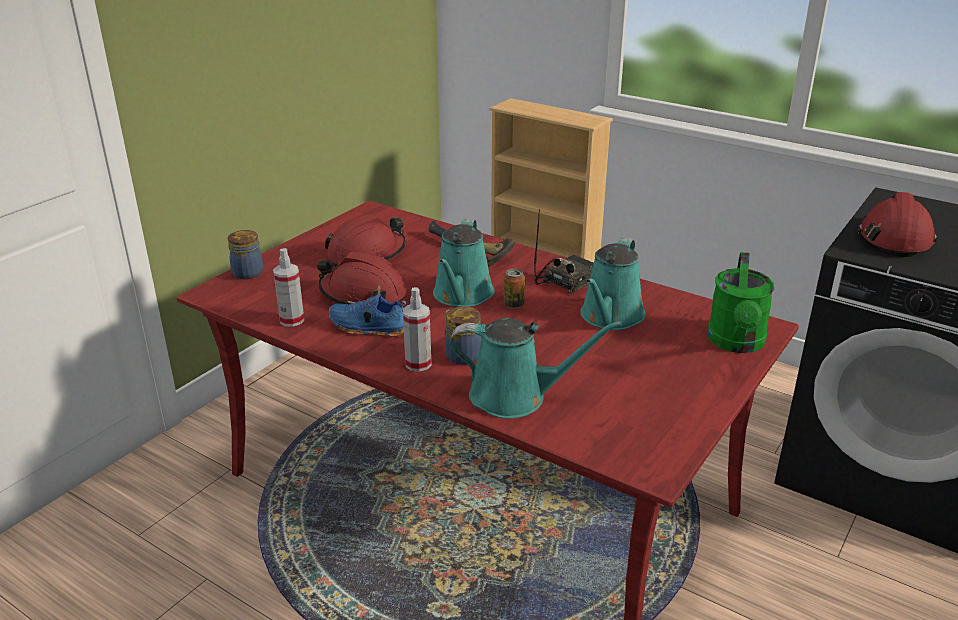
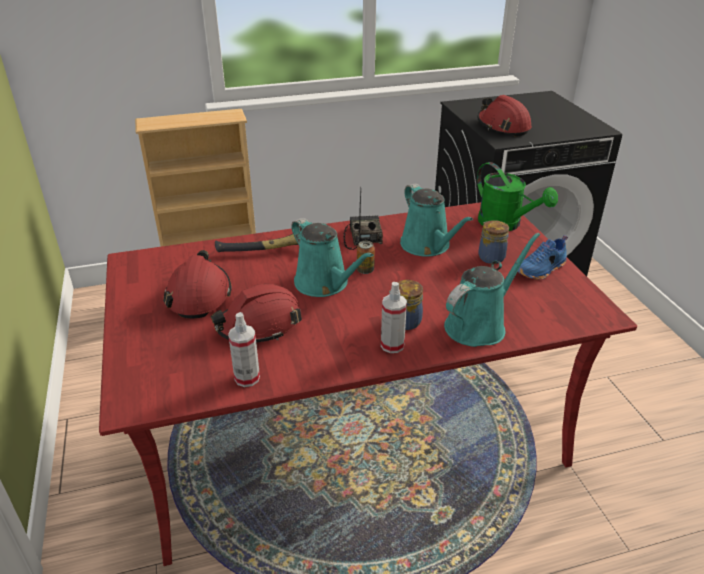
camera: 50 degrees left, 5 degrees up
(249, 272) = (127, 367): jar -> jar (490, 257)
(368, 328) = (313, 345): blue shoe -> blue shoe (541, 270)

